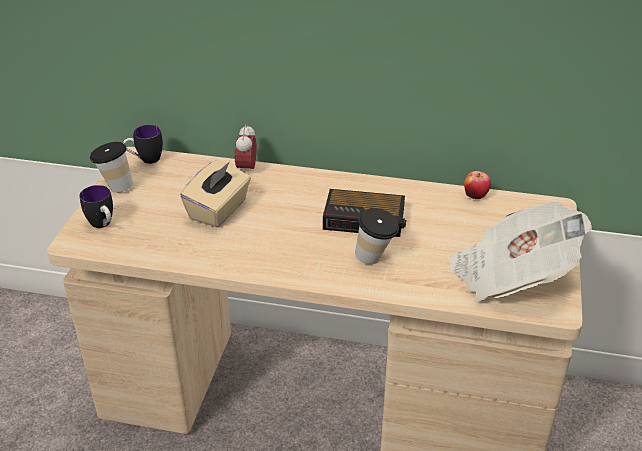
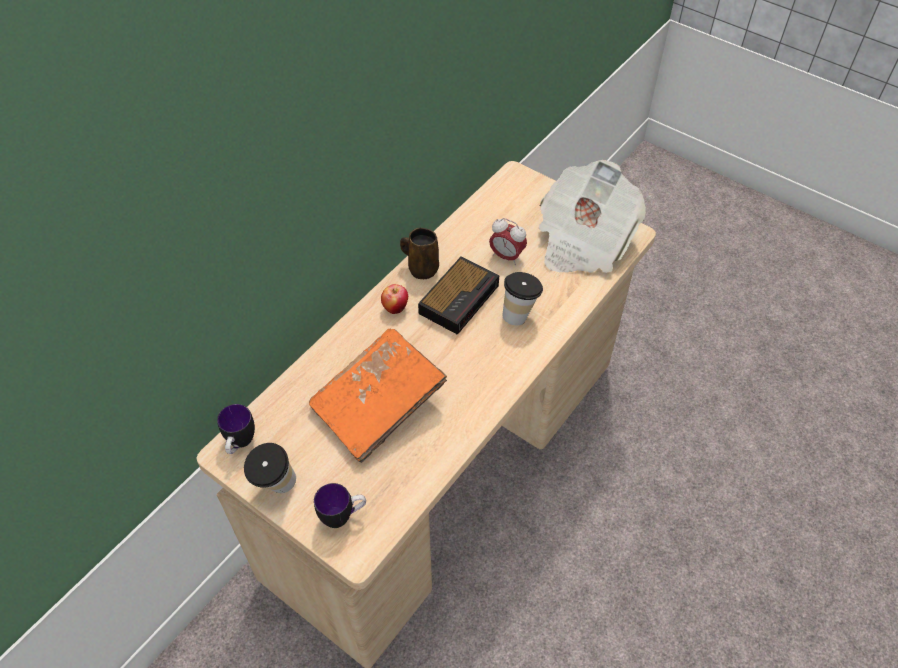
camera: 65 degrees left, 15 degrees up
(219, 210) = (378, 404): beige tissue box -> orange book
(247, 169) = (321, 358): alarm clock -> alarm clock (506, 256)
(382, 188) = (421, 268): none -> brown mug
(475, 196) = (471, 214): apple -> apple (395, 308)

